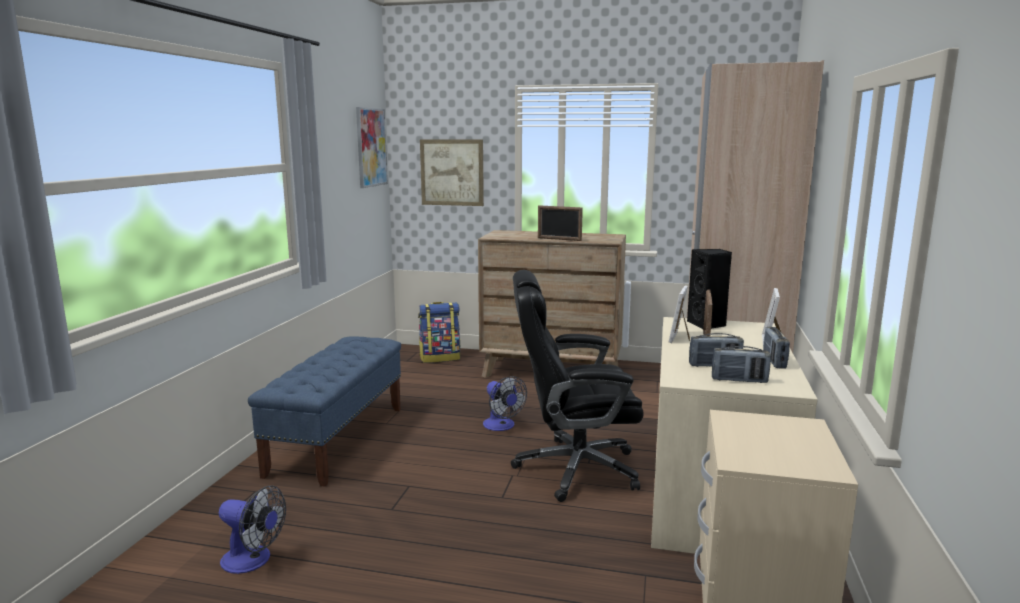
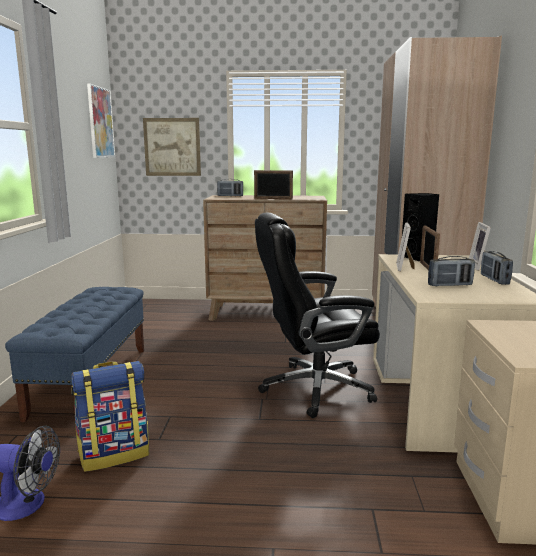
camera: 10 degrees left, 0 degrees up
(440, 358) = (168, 307): backpack -> backpack (114, 453)
(502, 426) = (239, 358): fan -> none
(739, 380) = (479, 294): radio -> radio (230, 196)

